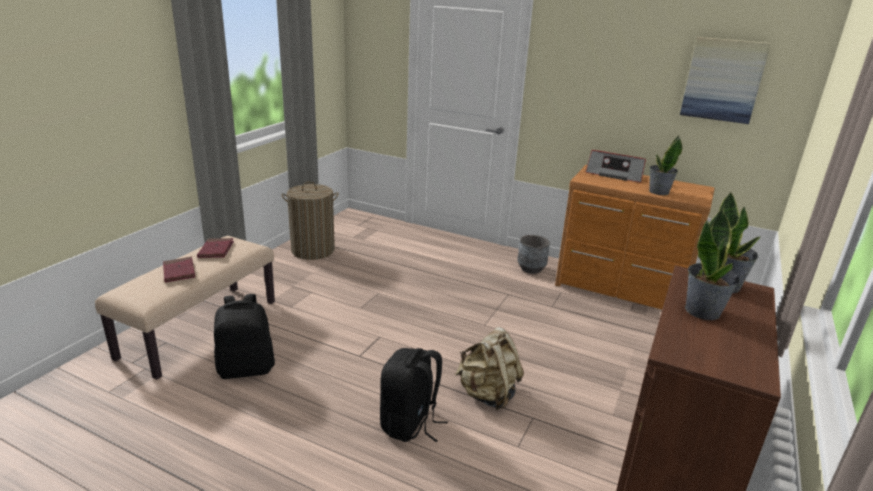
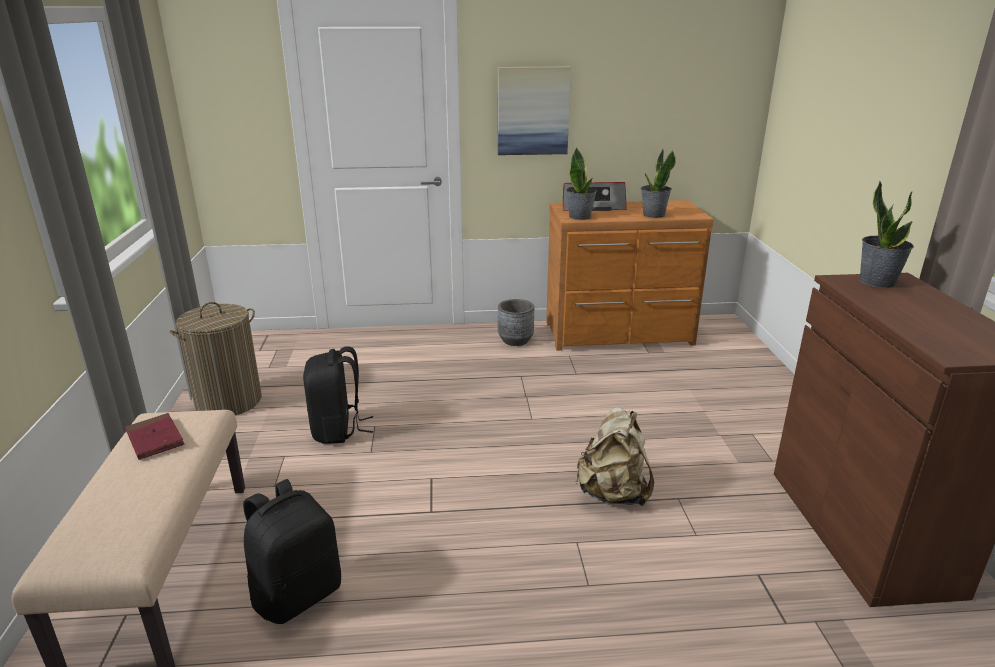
camera: 30 degrees left, 0 degrees up
(179, 271) = (131, 491): red book -> none
(410, 424) = (571, 565): black backpack -> black backpack (338, 430)
(703, 311) = (904, 309): potted plant -> potted plant (580, 216)
(723, 80) = (683, 83): picture -> picture (533, 111)

